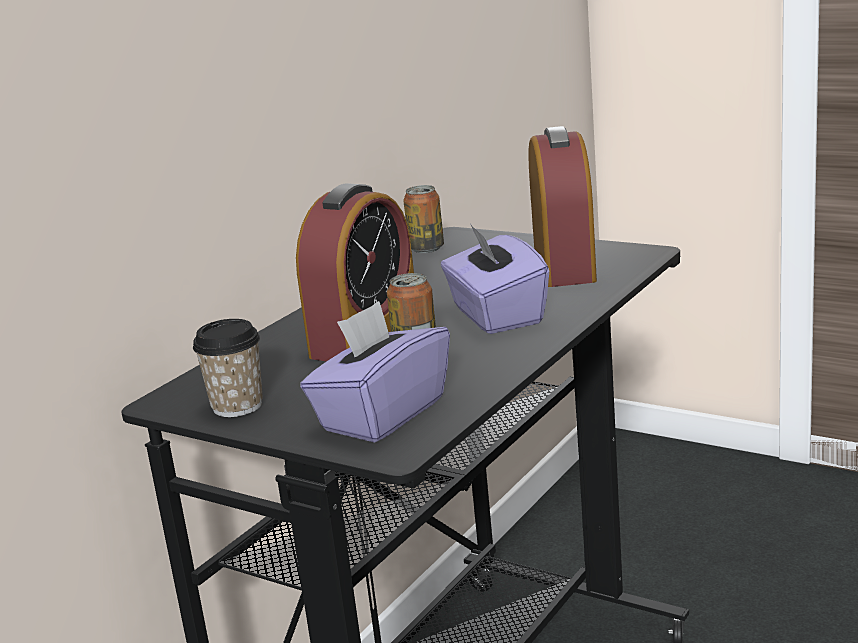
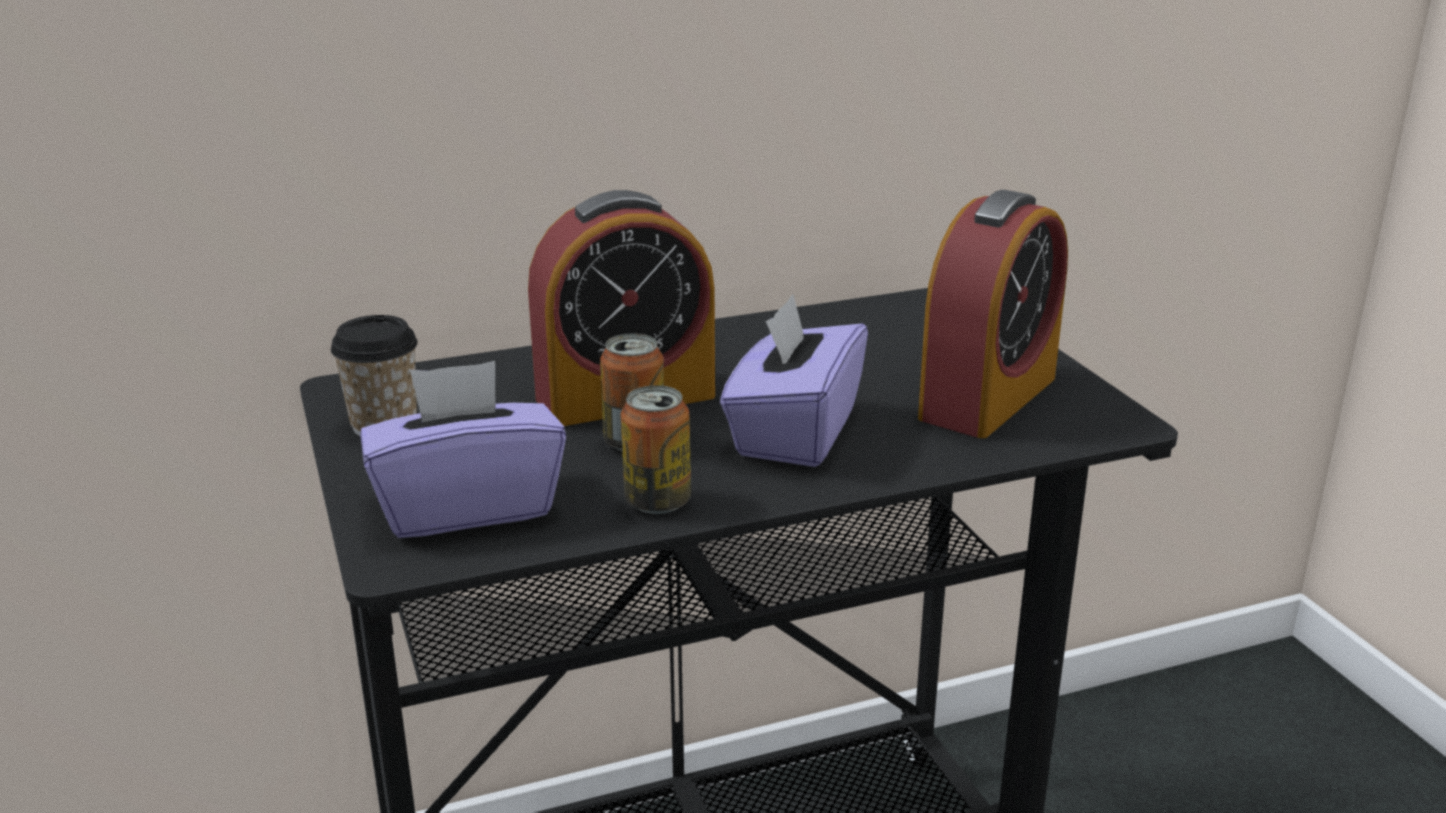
camera: 35 degrees right, 5 degrees up
(426, 249) = (884, 306): can -> can (657, 501)

